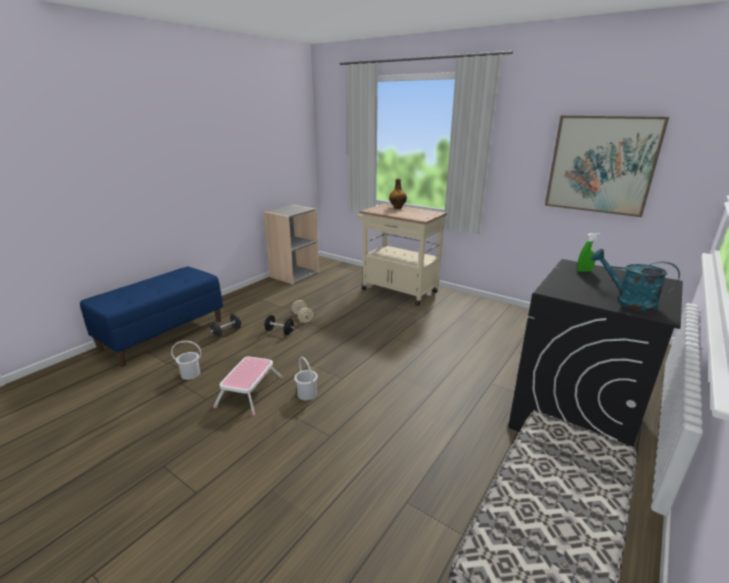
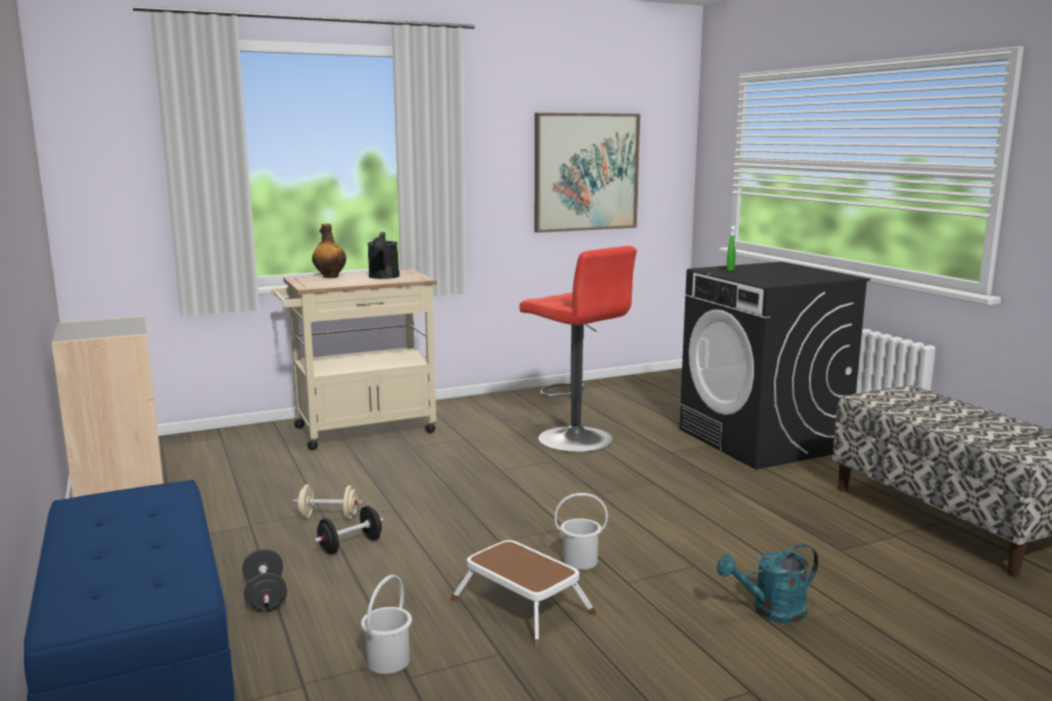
camera: 60 degrees left, 10 degrees down
(250, 391) = (522, 606): pink step ladder -> brown step ladder
(413, 214) = (384, 277): none -> black watering can
(464, 345) = (575, 439): none -> red stool
(627, 301) = (813, 276): turquoise watering can -> turquoise watering can (771, 612)

